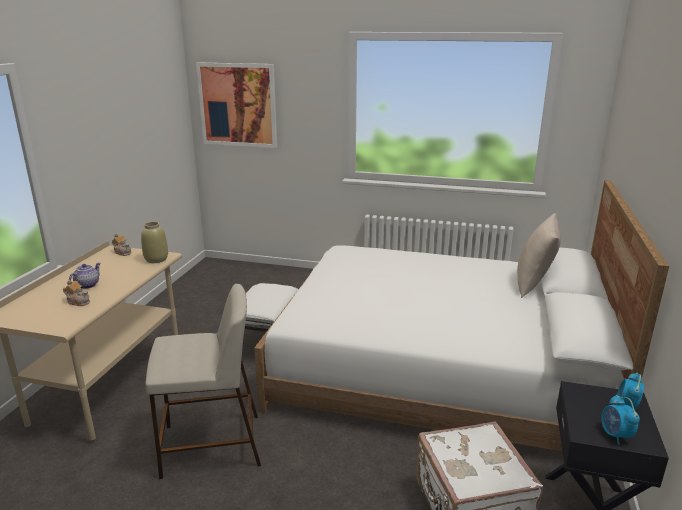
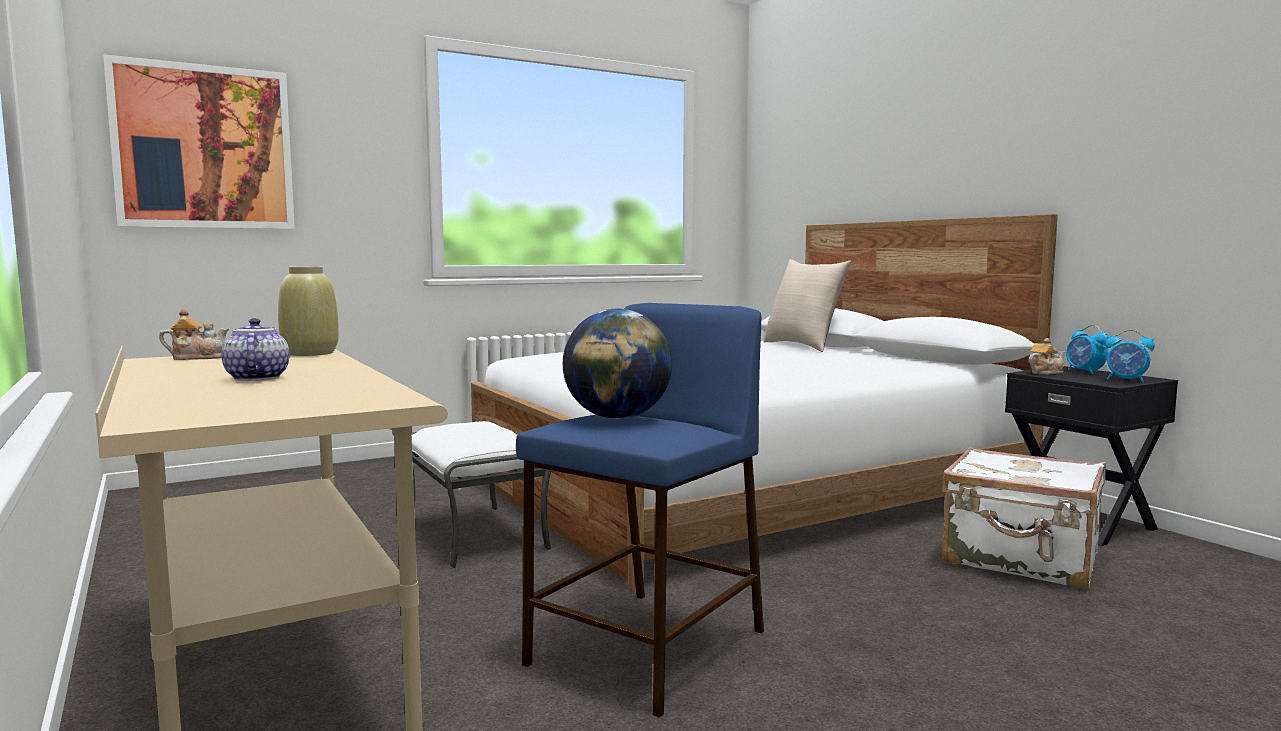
camera: 45 degrees left, 15 degrees down
(78, 302) = (313, 386): teapot -> teapot (1045, 372)
(189, 345) = (617, 418): none -> globe
(210, 445) = (647, 649): beige stool -> blue stool

